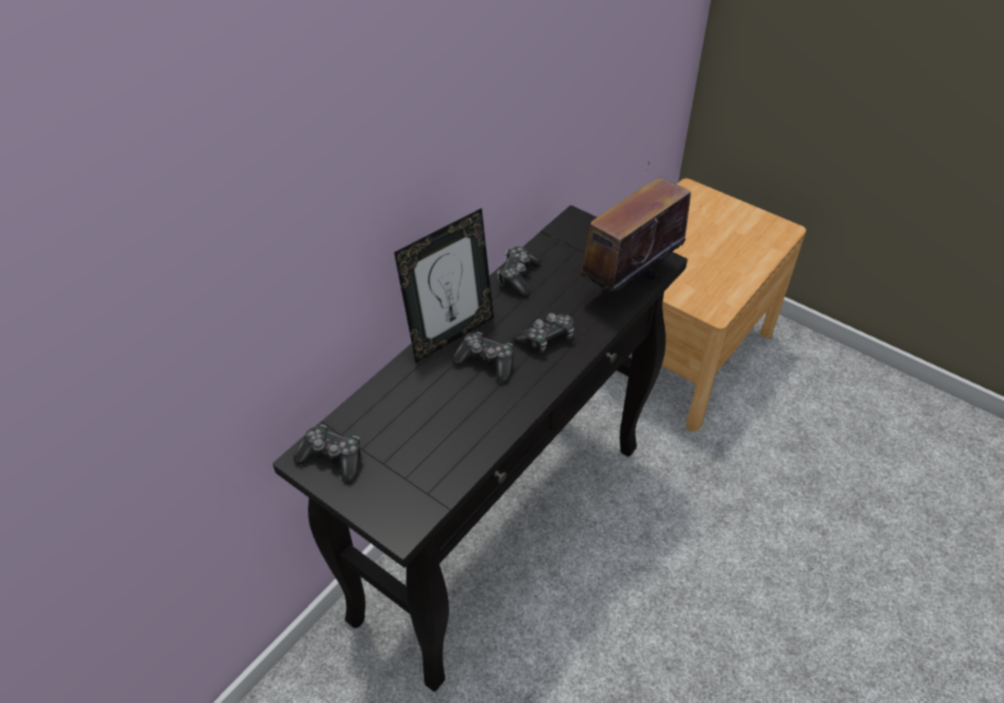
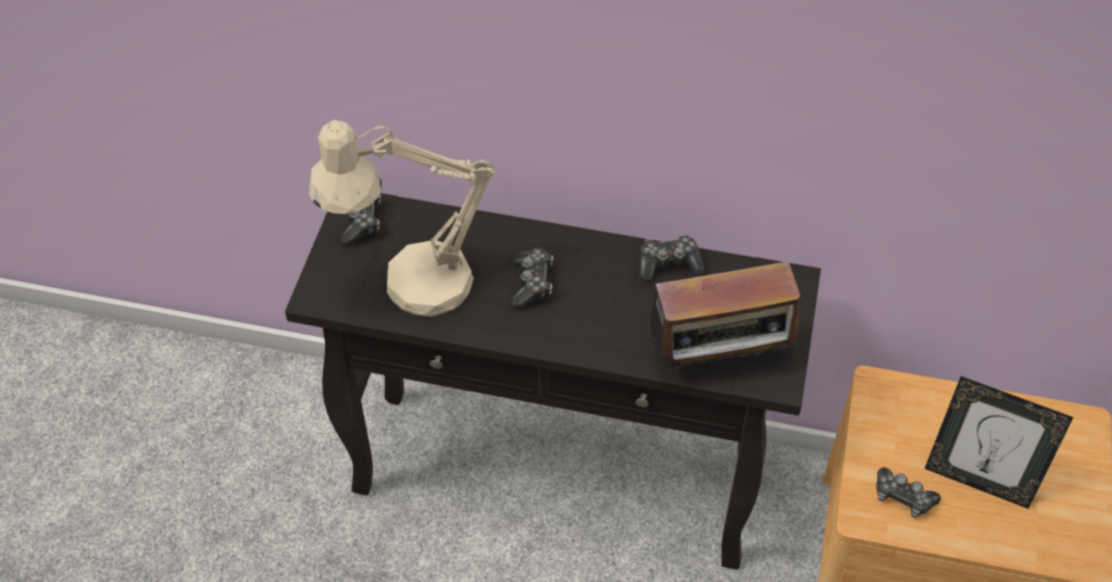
camera: 65 degrees right, 5 degrees up
(435, 447) = (409, 286): none -> beige table lamp
(450, 335) = (552, 243): picture frame -> picture frame (978, 481)
(546, 338) = (593, 319): game controller -> game controller (902, 498)
(627, 283) = (720, 361): radio -> radio turned 150 degrees clockwise

